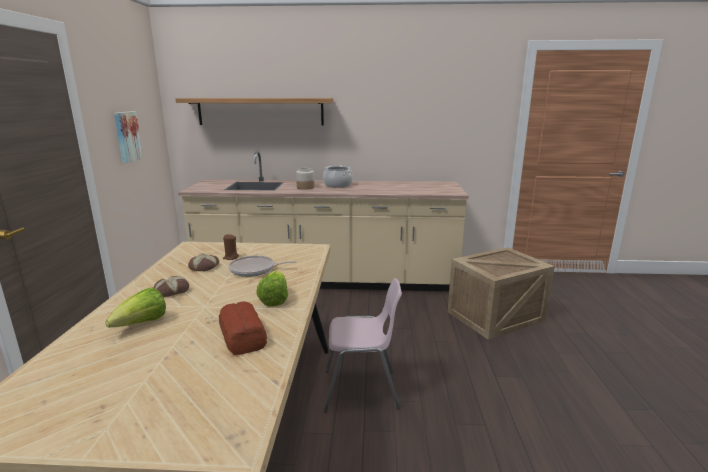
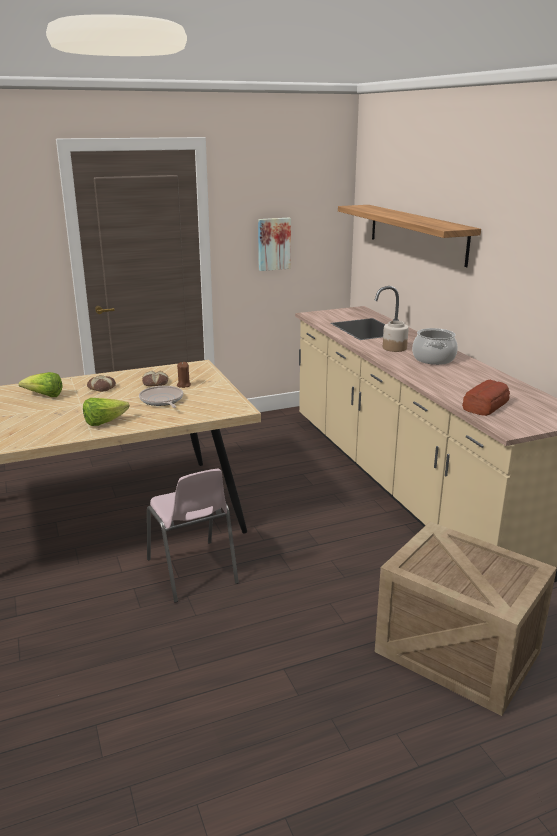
camera: 65 degrees right, 5 degrees up
(242, 336) = (37, 428): bread -> bread (484, 405)

